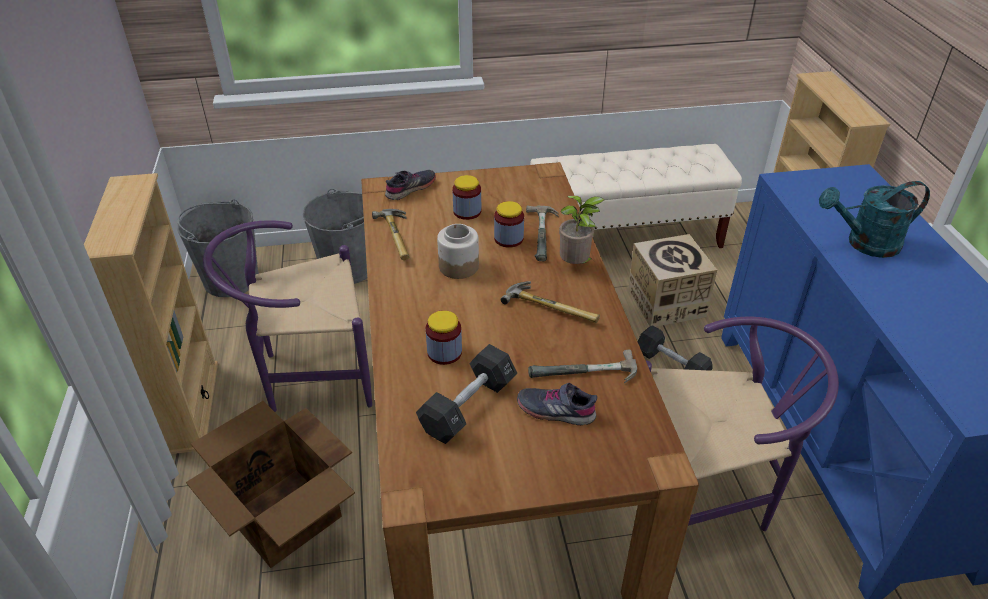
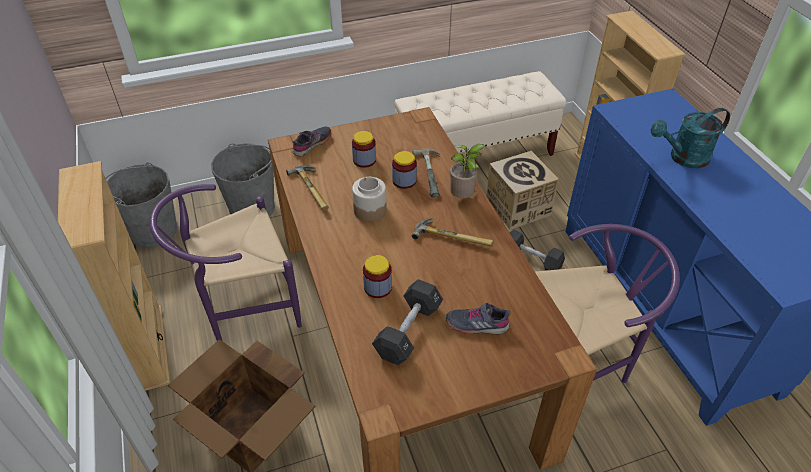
camera: 10 degrees left, 5 degrees up
(584, 375) = (492, 292): hammer -> none

